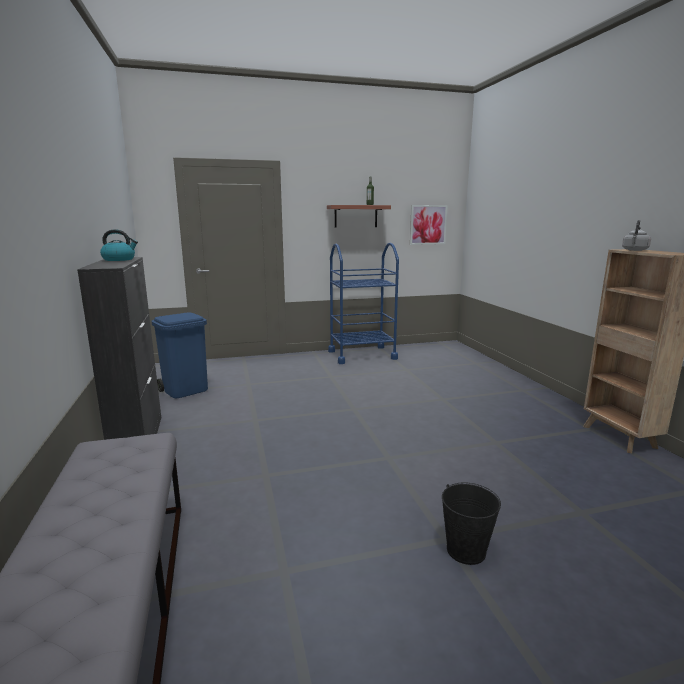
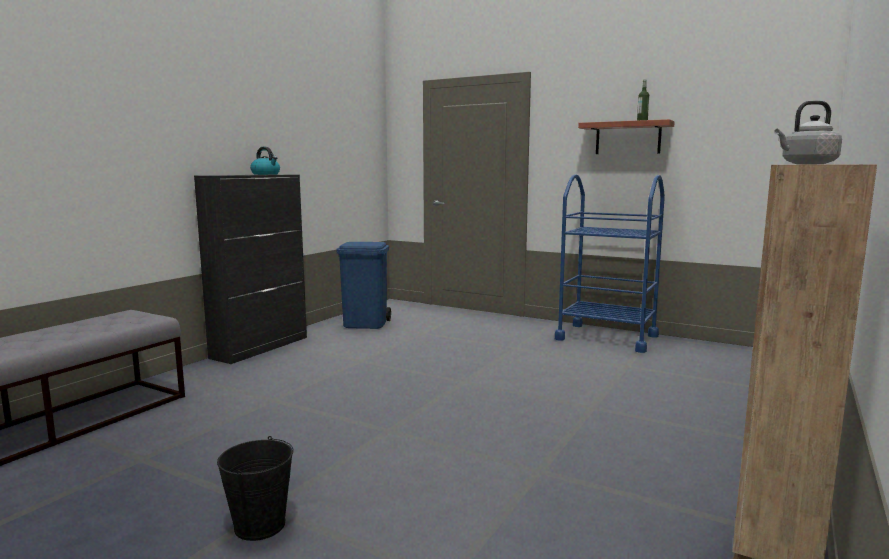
camera: 45 degrees right, 5 degrees down
(428, 225) = (754, 149): picture -> none

